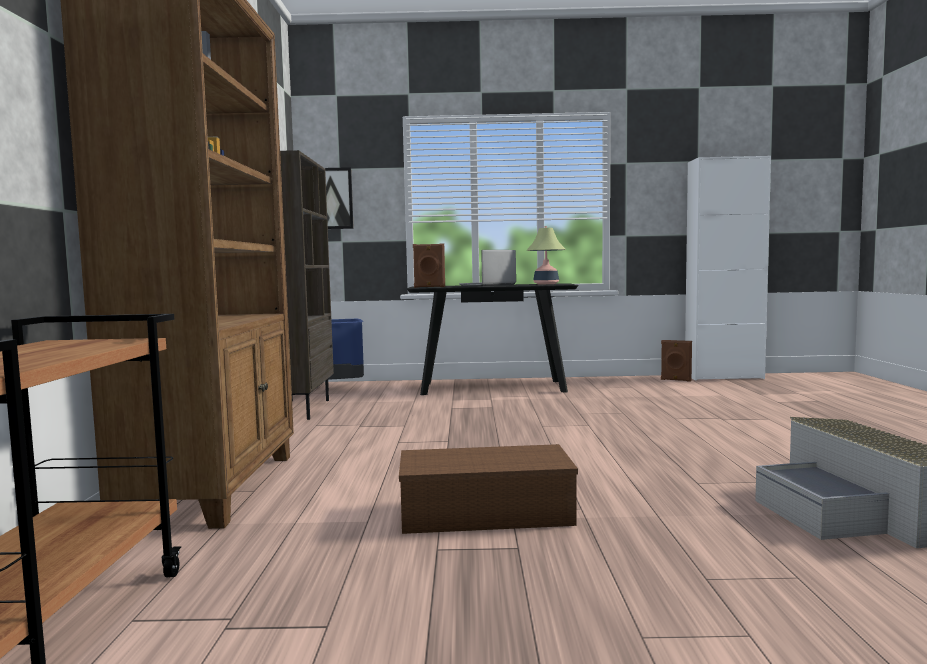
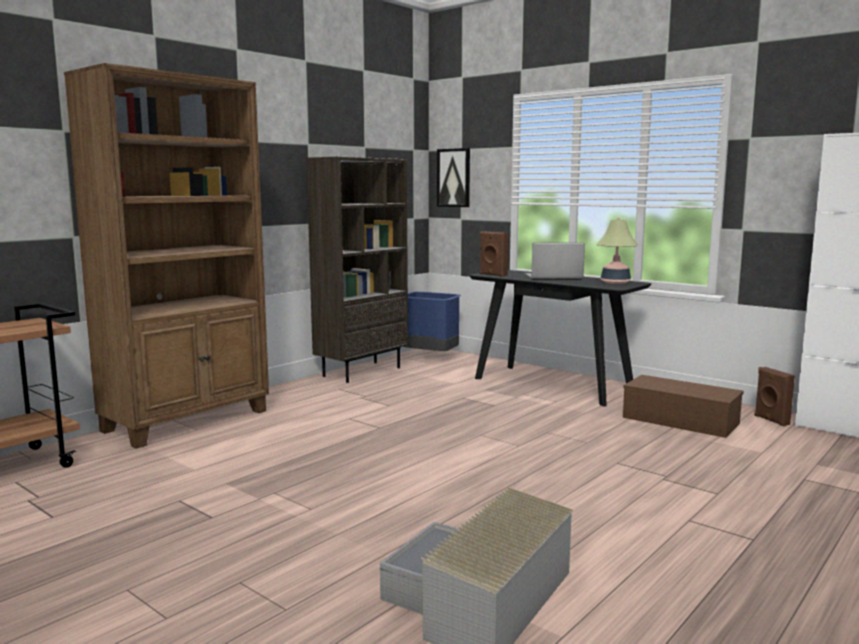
camera: 40 degrees right, 5 degrees up
(483, 514) = (253, 489): brown storage box -> brown storage box (678, 420)

